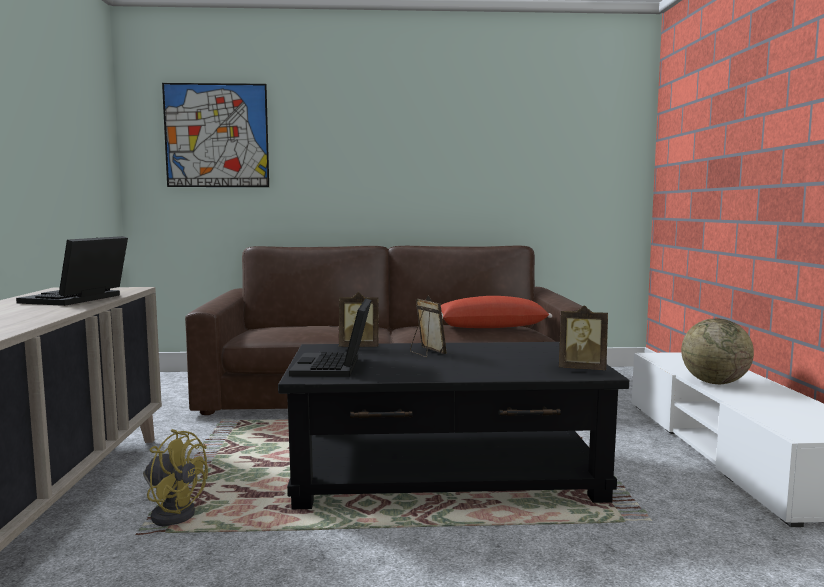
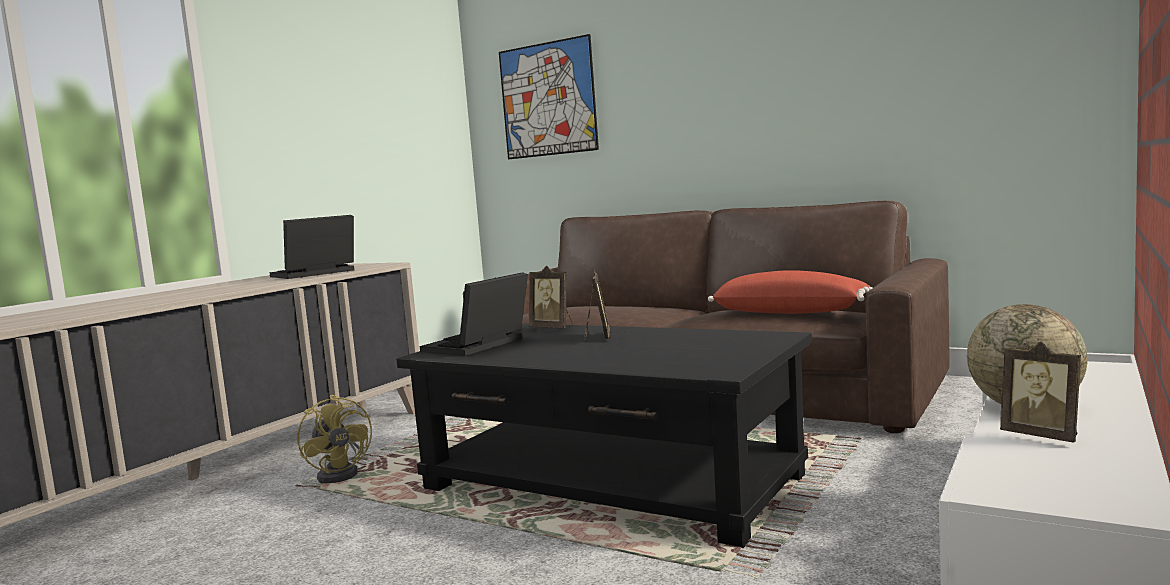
camera: 35 degrees right, 0 degrees up
(582, 369) = (716, 365): picture frame -> picture frame (1042, 436)

